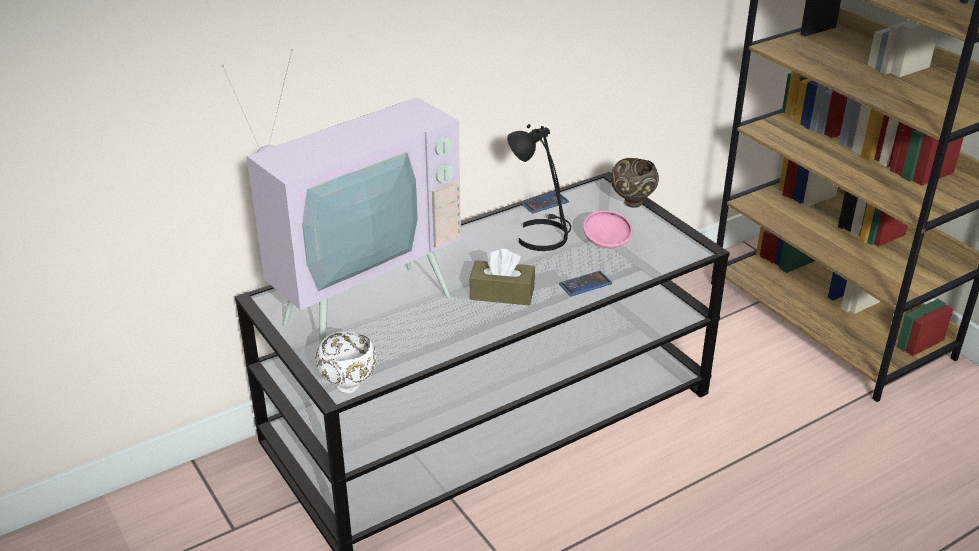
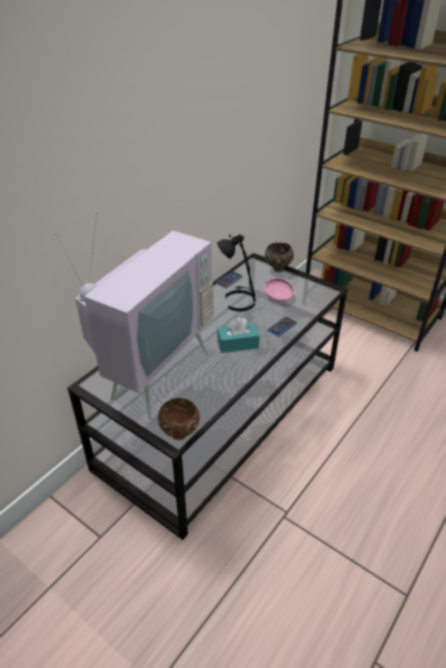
camera: 20 degrees left, 5 degrees up
(350, 386) = (180, 433): white bowl -> brown bowl
(502, 293) = (237, 344): brown tissue box -> turquoise tissue box

